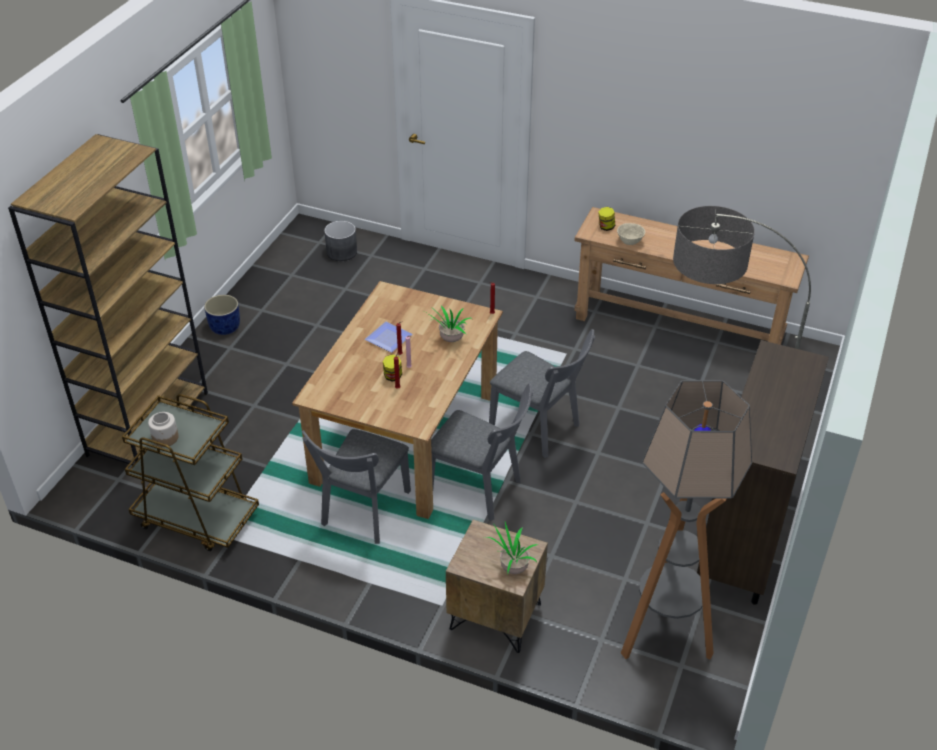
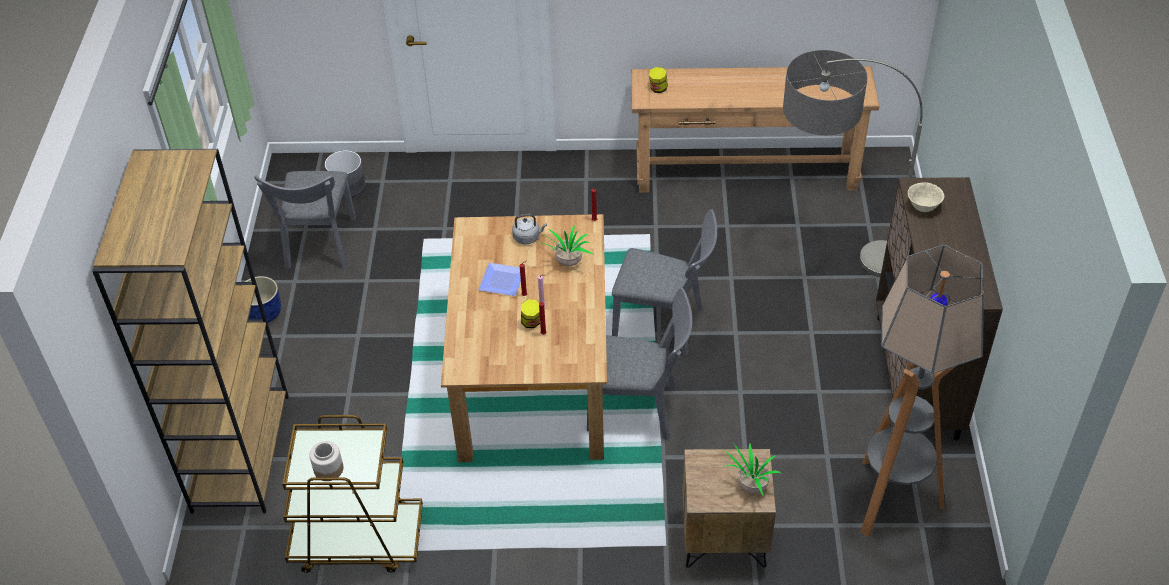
camera: 20 degrees left, 5 degrees up
(363, 513) = (533, 475): grey chair -> grey chair (320, 248)
(429, 311) = (528, 237): none -> grey kettle
(629, 242) = (690, 99): beige bowl -> beige bowl (922, 207)

